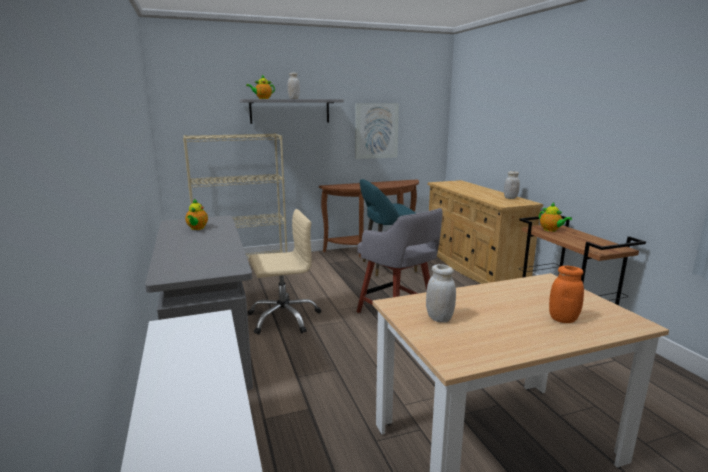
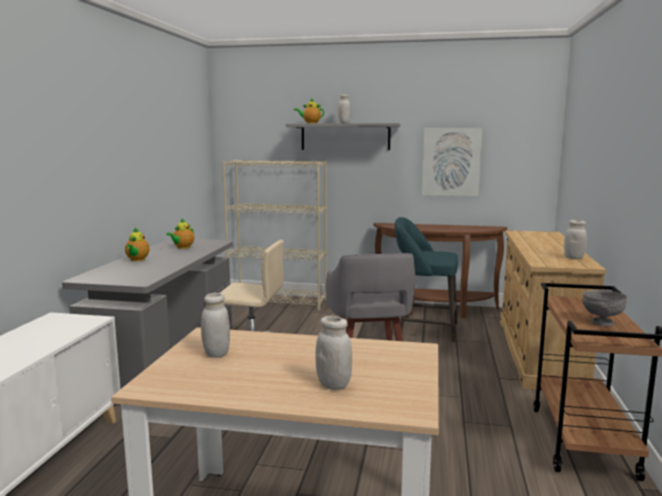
camera: 30 degrees right, 5 degrees down
(551, 230) = (577, 305): teapot -> teapot (137, 260)
(563, 319) = (333, 385): orange jar -> white jar
(584, 240) = (601, 323): none -> grey bowl

